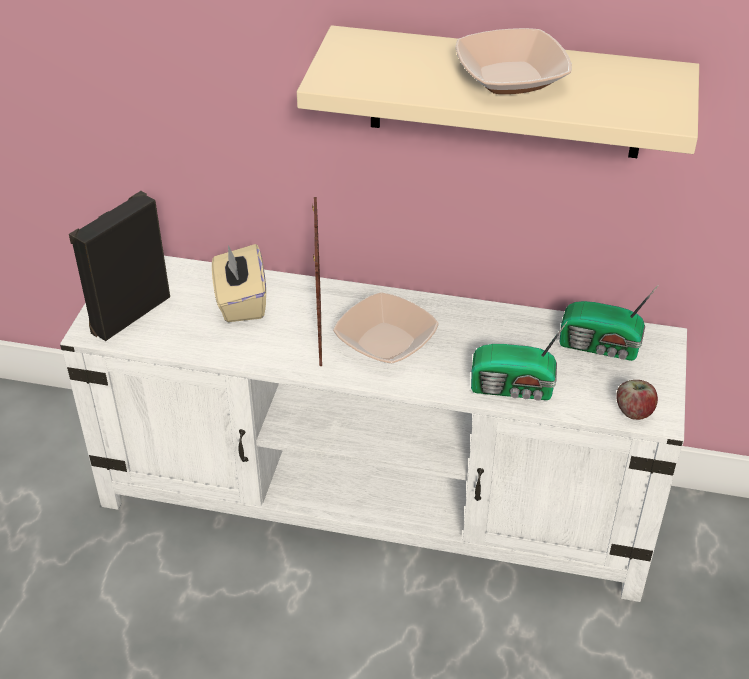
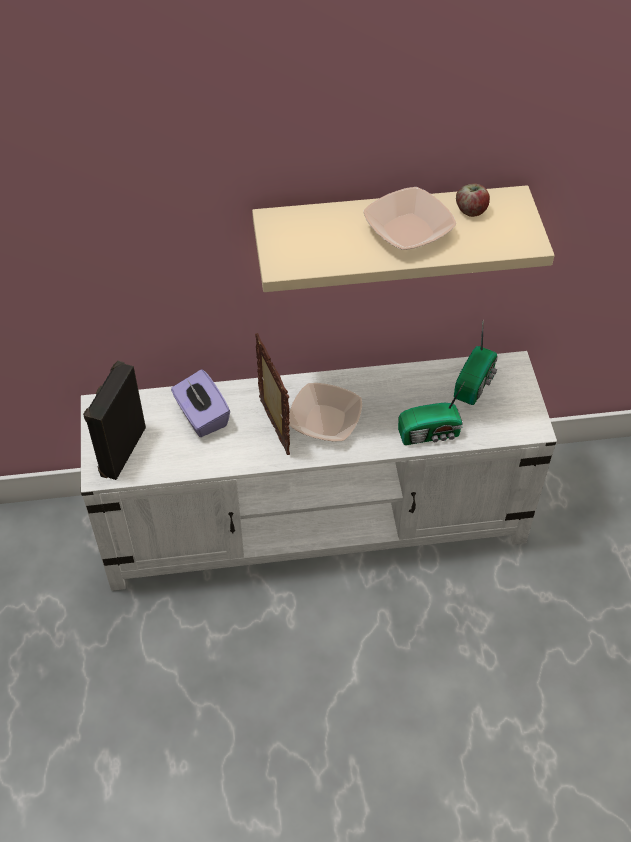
camera: 20 degrees left, 10 degrees up
(241, 301) = (202, 416): beige tissue box -> purple tissue box
(601, 347) = (476, 382): radio -> radio turned 60 degrees counterclockwise
(634, 411) = (517, 428): apple -> apple (471, 210)

